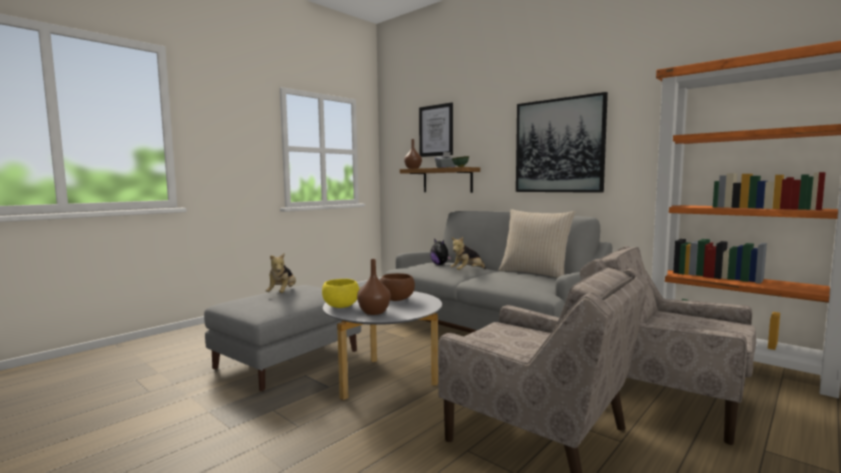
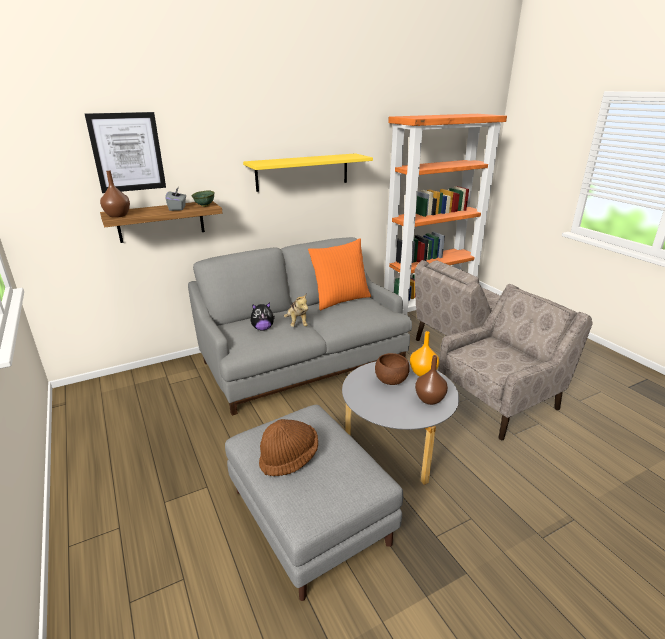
camera: 70 degrees left, 20 degrees up
(282, 293) = (289, 458): plush toy -> brown hat
(340, 307) = (403, 416): yellow bowl -> none
(422, 307) = (423, 373): none -> orange vase
(535, 273) = (340, 300): beige pillow -> orange pillow
(559, 146) = (302, 172): picture -> yellow shelf

